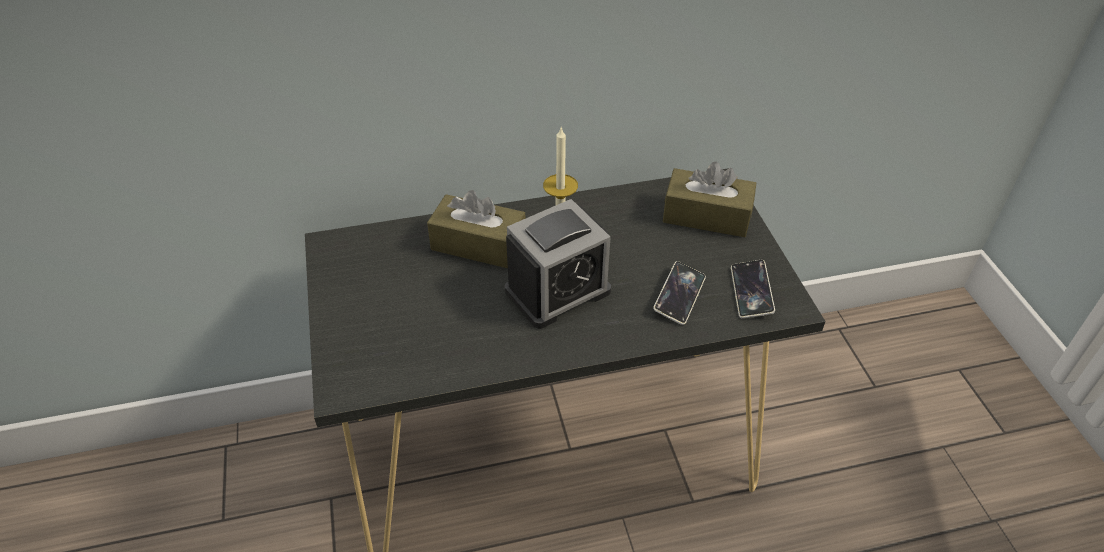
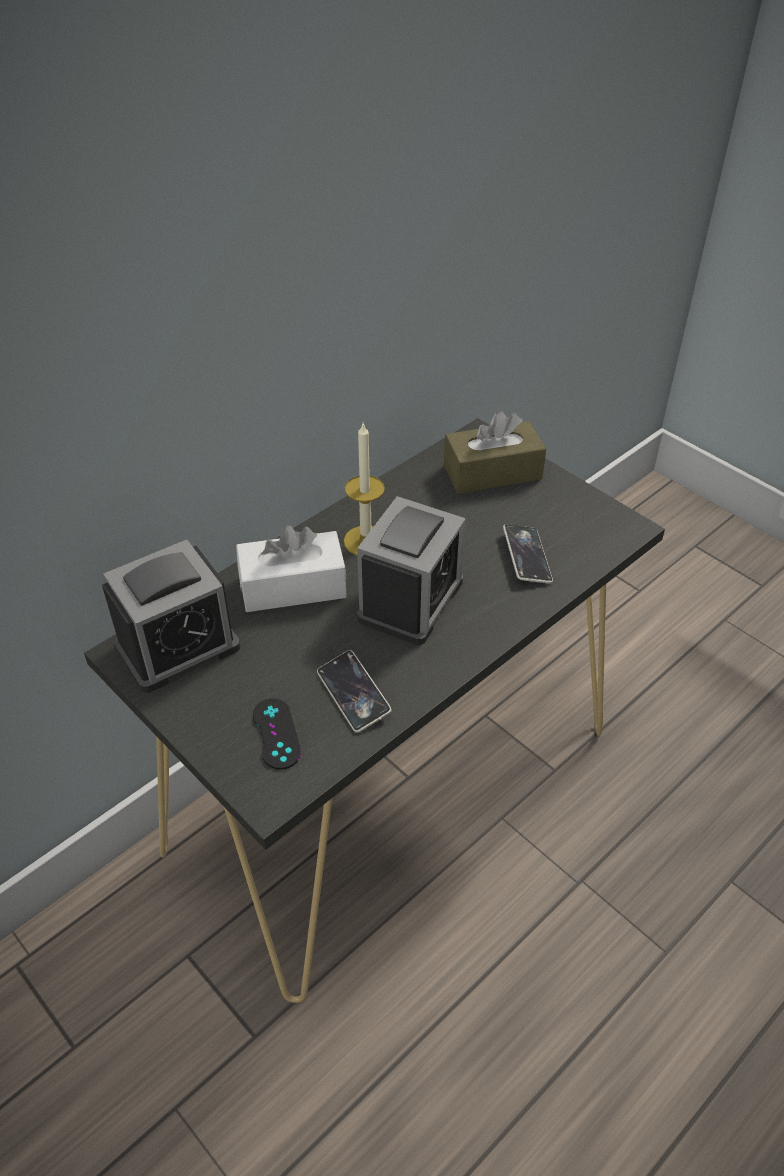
camera: 30 degrees left, 0 degrees up
(366, 255) = (177, 647): none -> alarm clock
(381, 347) = (276, 734): none -> black game controller
(478, 245) = (293, 586): brown tissue box -> white tissue box
(751, 292) = (585, 528): phone -> phone (353, 694)

